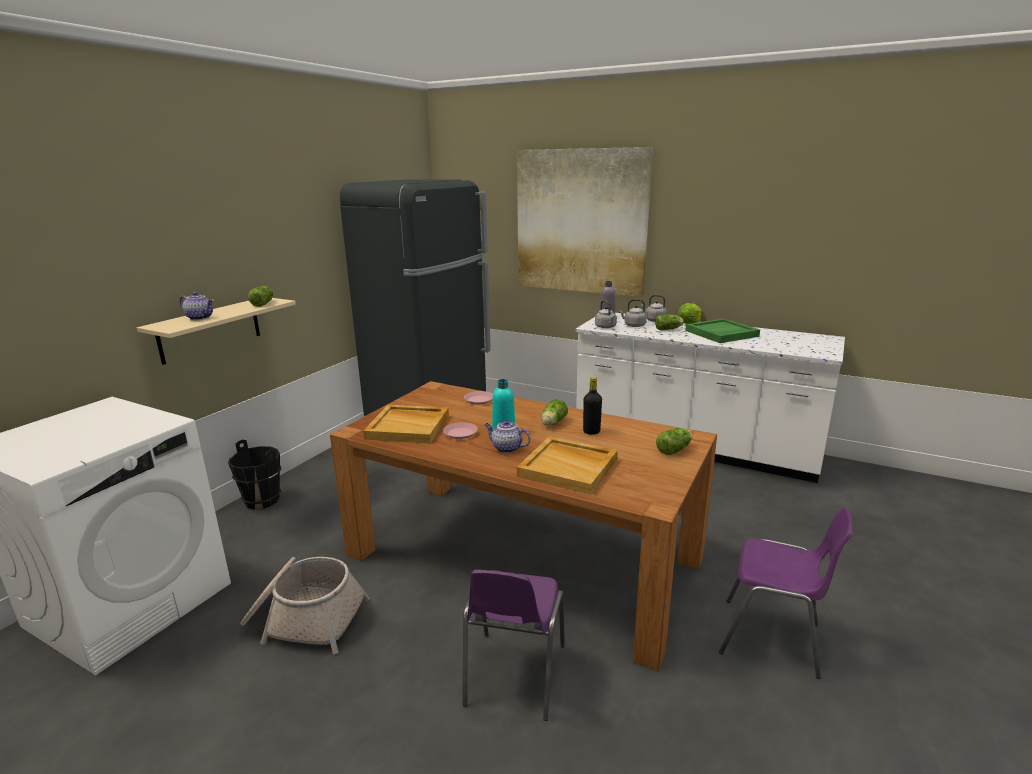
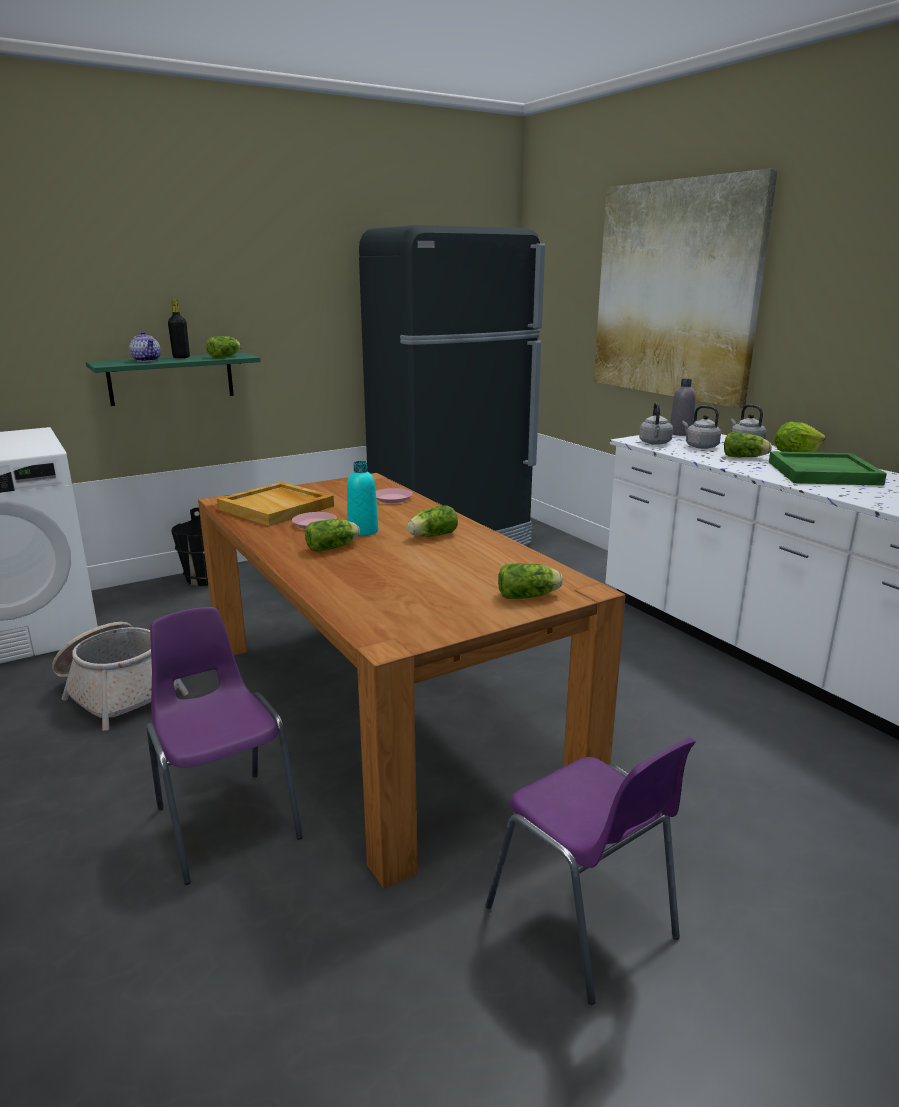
camera: 30 degrees right, 0 degrees up
(210, 329) = (171, 378): beige shelf -> green shelf
(506, 448) = (334, 547): teapot -> lettuce
(513, 676) = (226, 821): purple chair -> purple chair turned 105 degrees clockwise
(569, 467) = (365, 581): beige tray -> none
(591, 431) = (460, 554): black bottle -> black bottle (181, 357)

